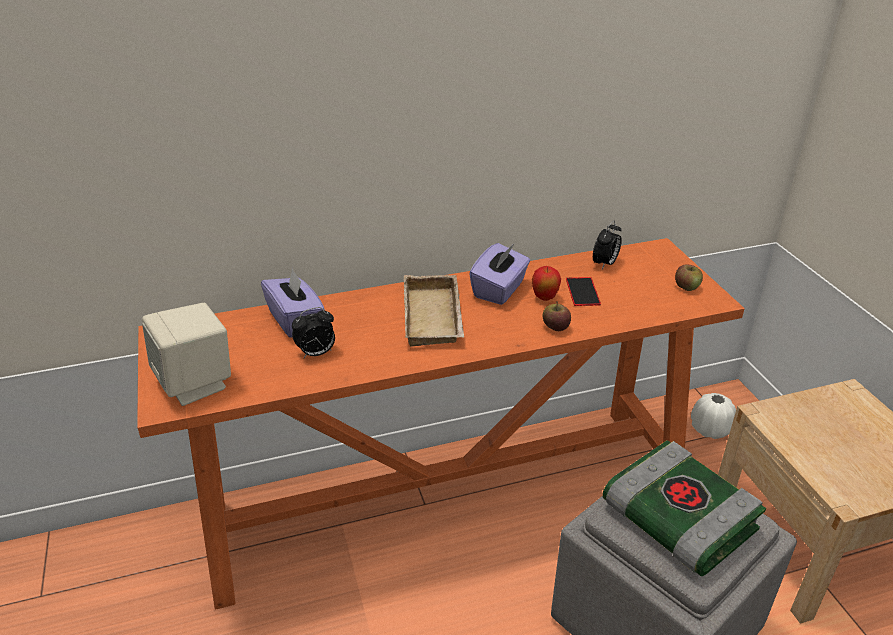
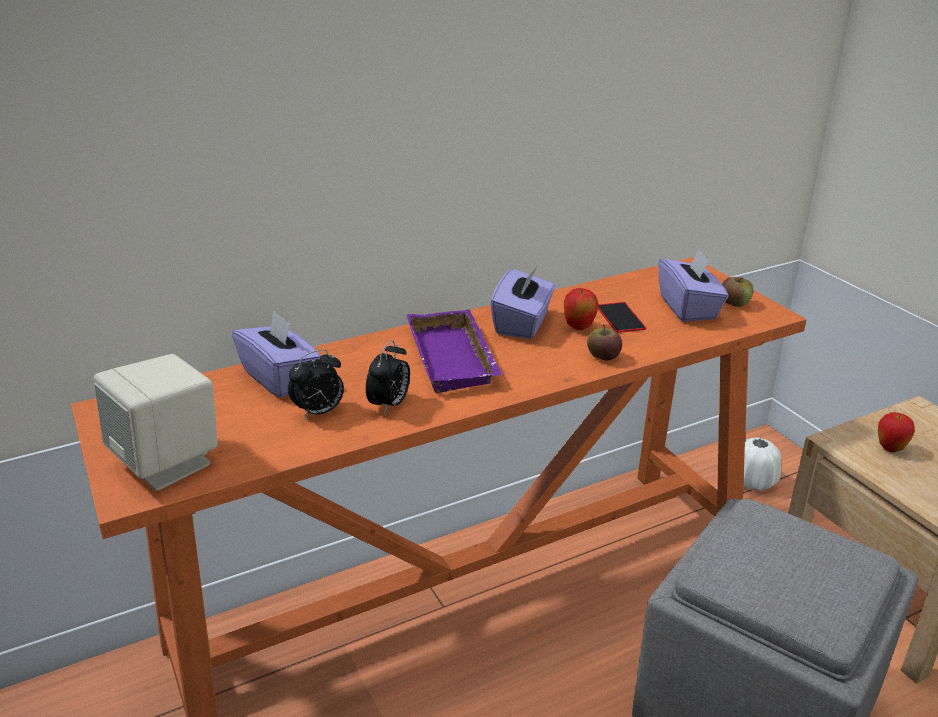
camera: 10 degrees left, 5 degrees down
(435, 317) = (456, 359): beige tray -> purple tray
(605, 264) = (635, 288): alarm clock -> alarm clock (390, 405)
(644, 288) = (688, 308): none -> purple tissue box
(676, 518) = (782, 566): book -> none
(808, 425) = (890, 448): none -> apple

